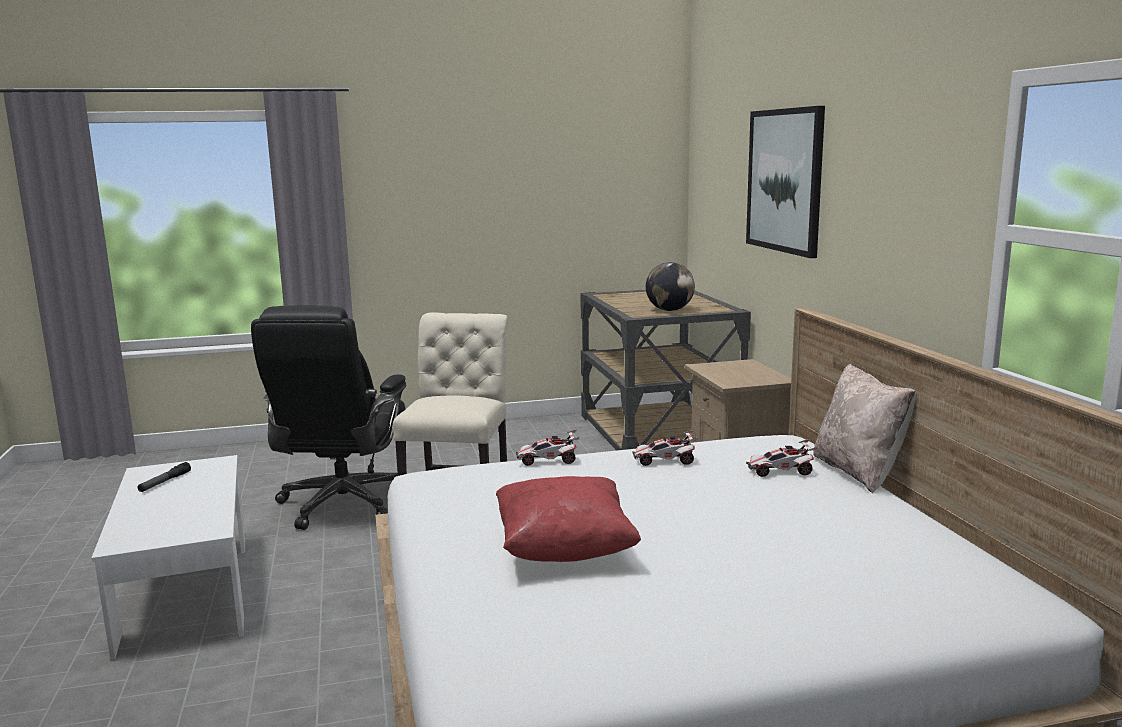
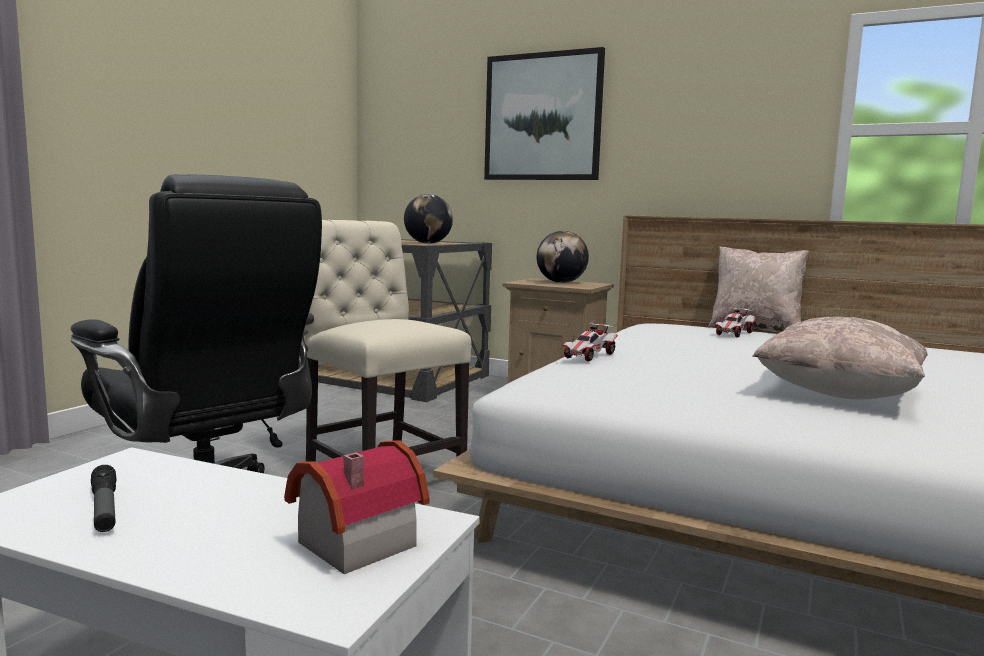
camera: 50 degrees left, 5 degrees down
(175, 526) = (350, 542): none -> toy house
(564, 549) = (839, 394): red pillow -> beige pillow
(665, 461) = (659, 341): toy car -> none
(743, 372) = (561, 282): none -> globe

